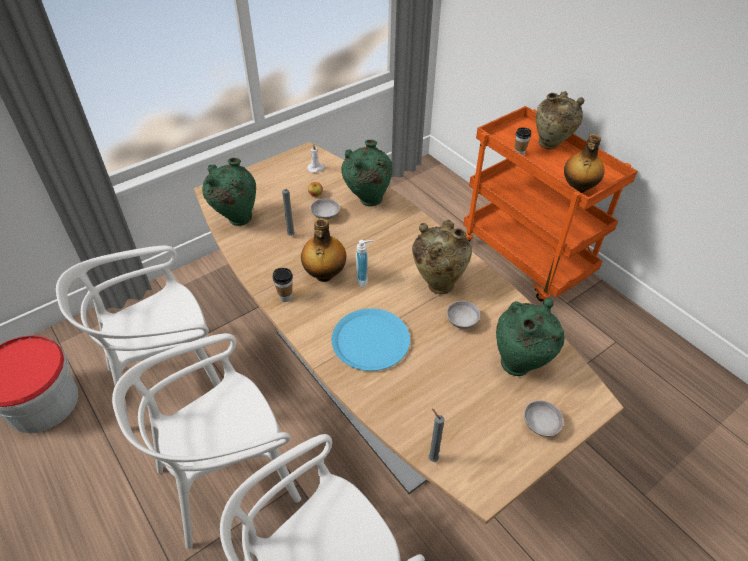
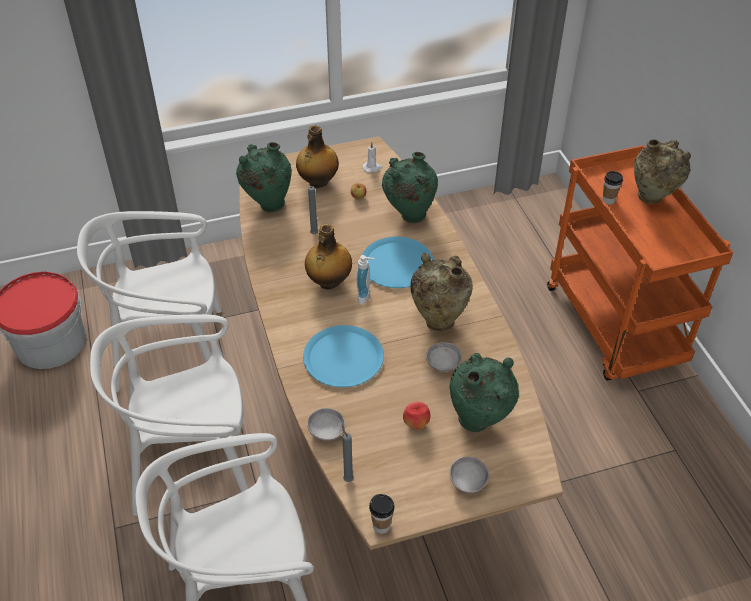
camera: 20 degrees right, 0 degrees up
(285, 297) = (281, 294): cup -> cup (381, 526)
(325, 215) = (358, 221): grey bowl -> grey bowl (326, 431)
(377, 243) = (397, 264): none -> blue plate
(467, 384) = (416, 424): none -> apple
(578, 188) = (654, 256): bottle -> bottle (317, 182)

